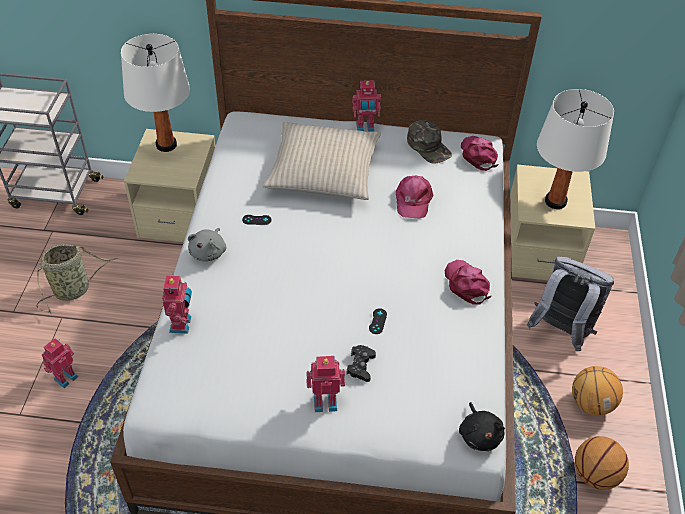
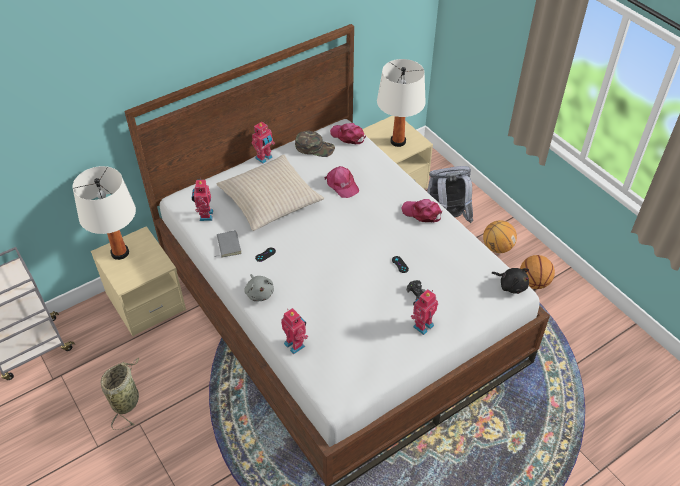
camera: 40 degrees left, 0 degrees up
(65, 377) = (187, 457): toy robot -> toy robot (205, 215)
(234, 188) = (228, 245): none -> grey book

